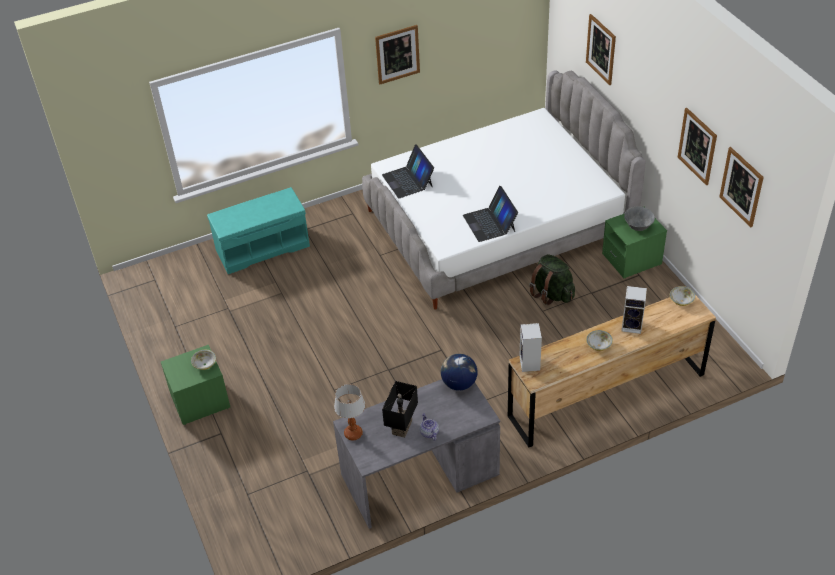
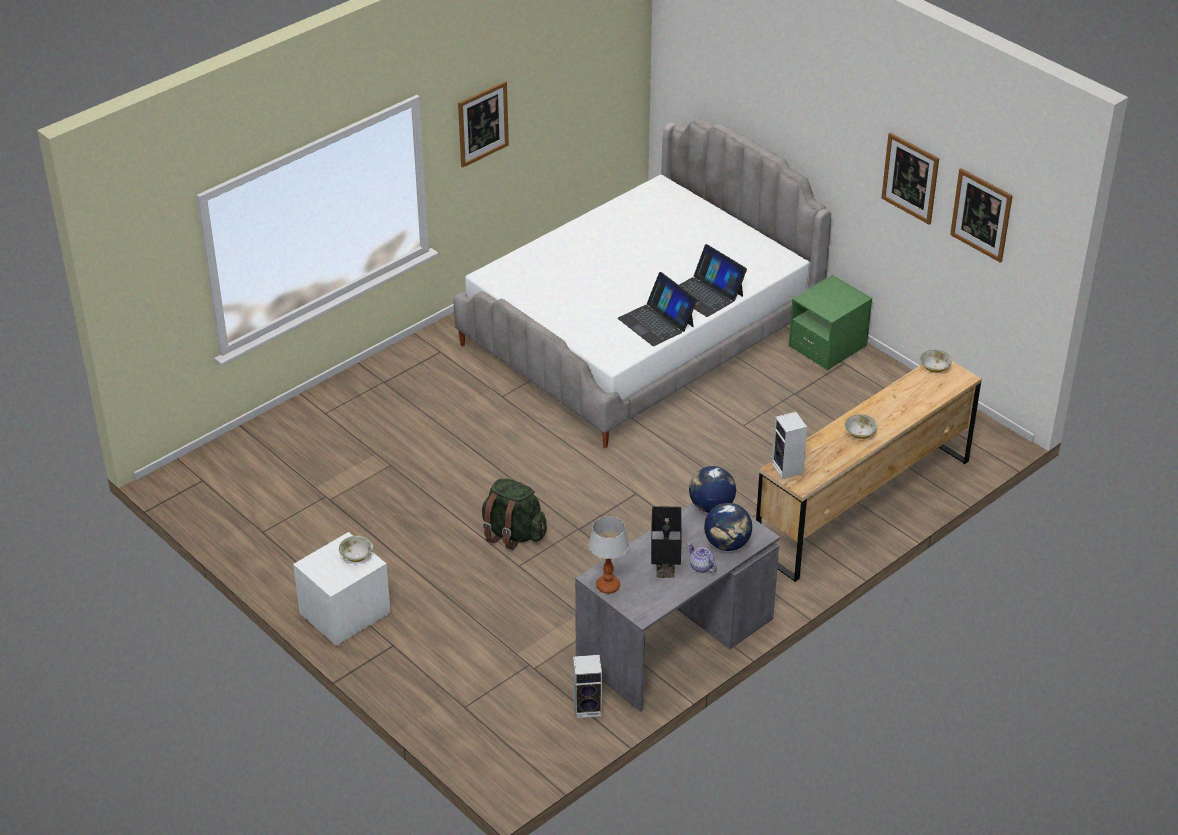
camera: 20 degrees left, 5 degrees down
(200, 401) = (345, 614): green nightstand -> white nightstand
(263, 247) = (336, 414): turquoise bench -> none
(408, 180) = (526, 289): laptop -> laptop (706, 293)
(457, 418) = (727, 544): none -> globe
(551, 294) = (746, 403): green backpack -> green backpack (513, 534)
(601, 49) = (746, 82): picture -> none
(632, 325) = (890, 405): speaker -> speaker (588, 707)
(638, 227) = (836, 300): grey bowl -> none

